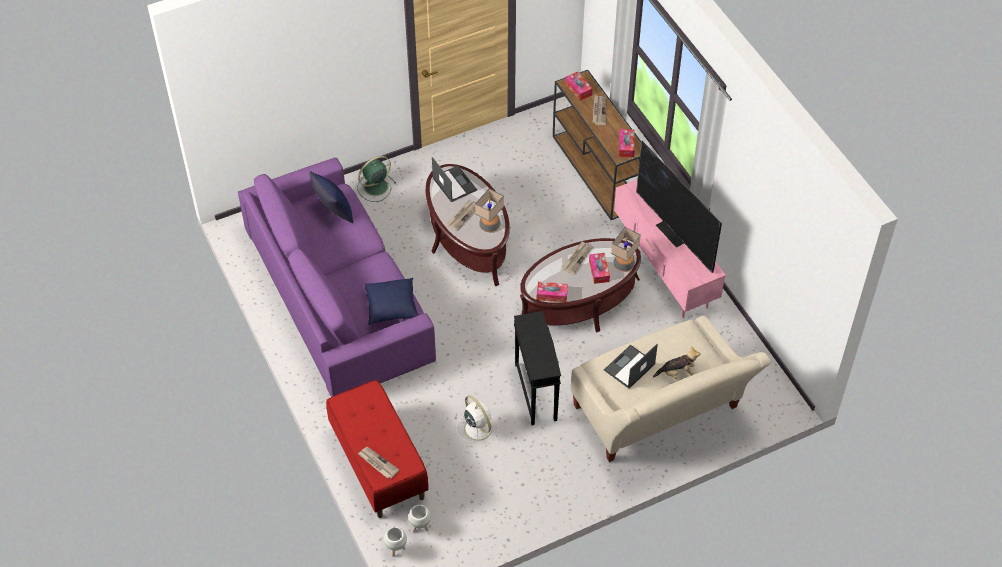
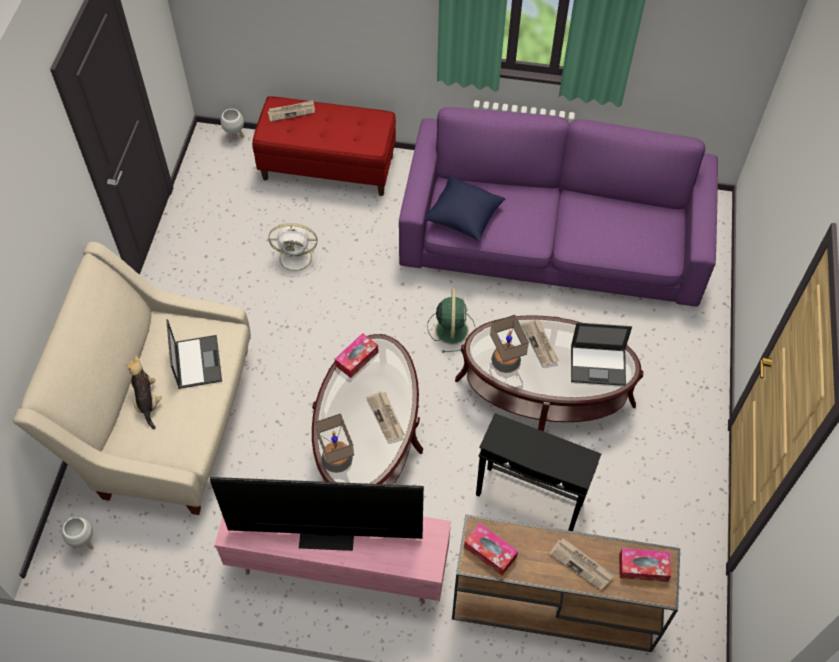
camera: 125 degrees right, 5 degrees up
(333, 212) = (637, 234): blue pillow -> none
(375, 187) = (689, 348): green fan -> green fan (451, 329)
(420, 527) = (238, 162): white planter -> white planter (84, 542)
(536, 391) = (292, 329): black side table -> black side table (529, 499)
(599, 271) = (350, 427): tissue box -> none
(677, 373) = (147, 401): plush toy -> plush toy turned 135 degrees clockwise

